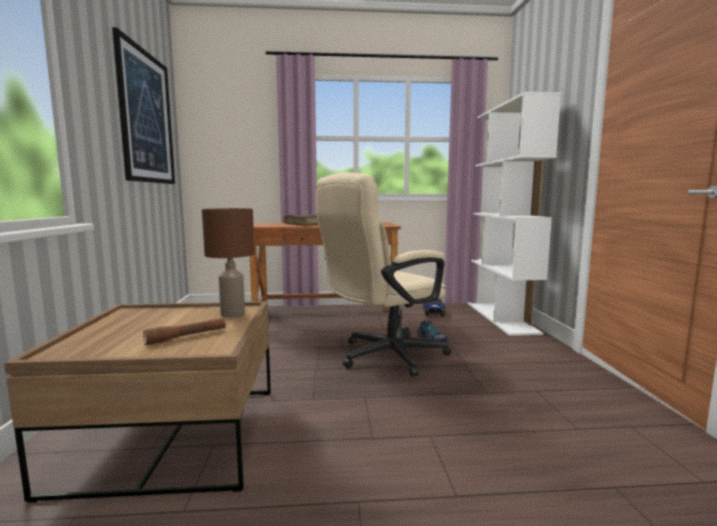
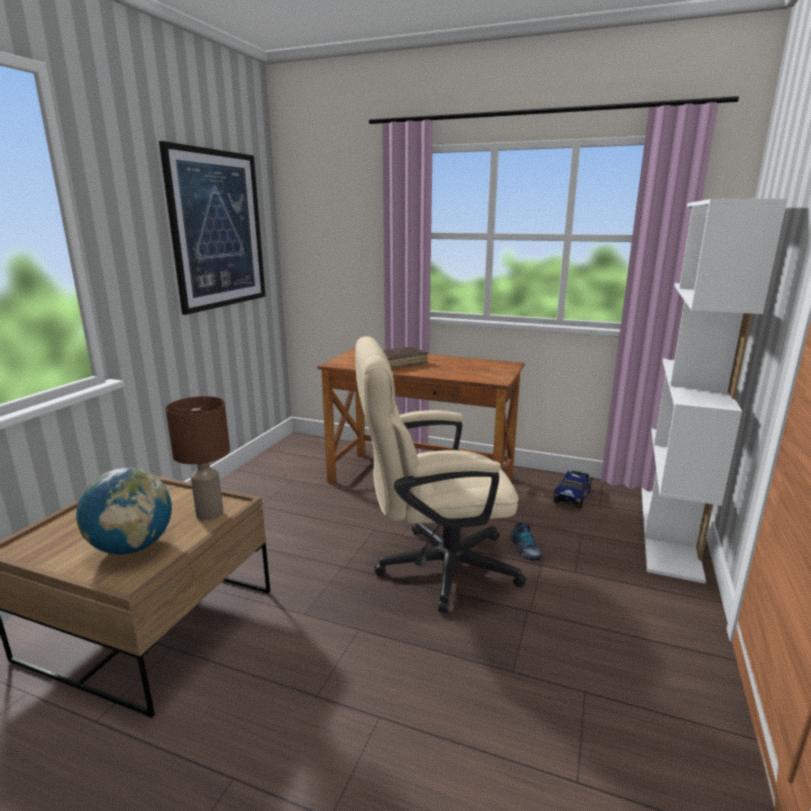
camera: 25 degrees right, 10 degrees up
(187, 336) = (132, 547): brown flashlight -> globe

